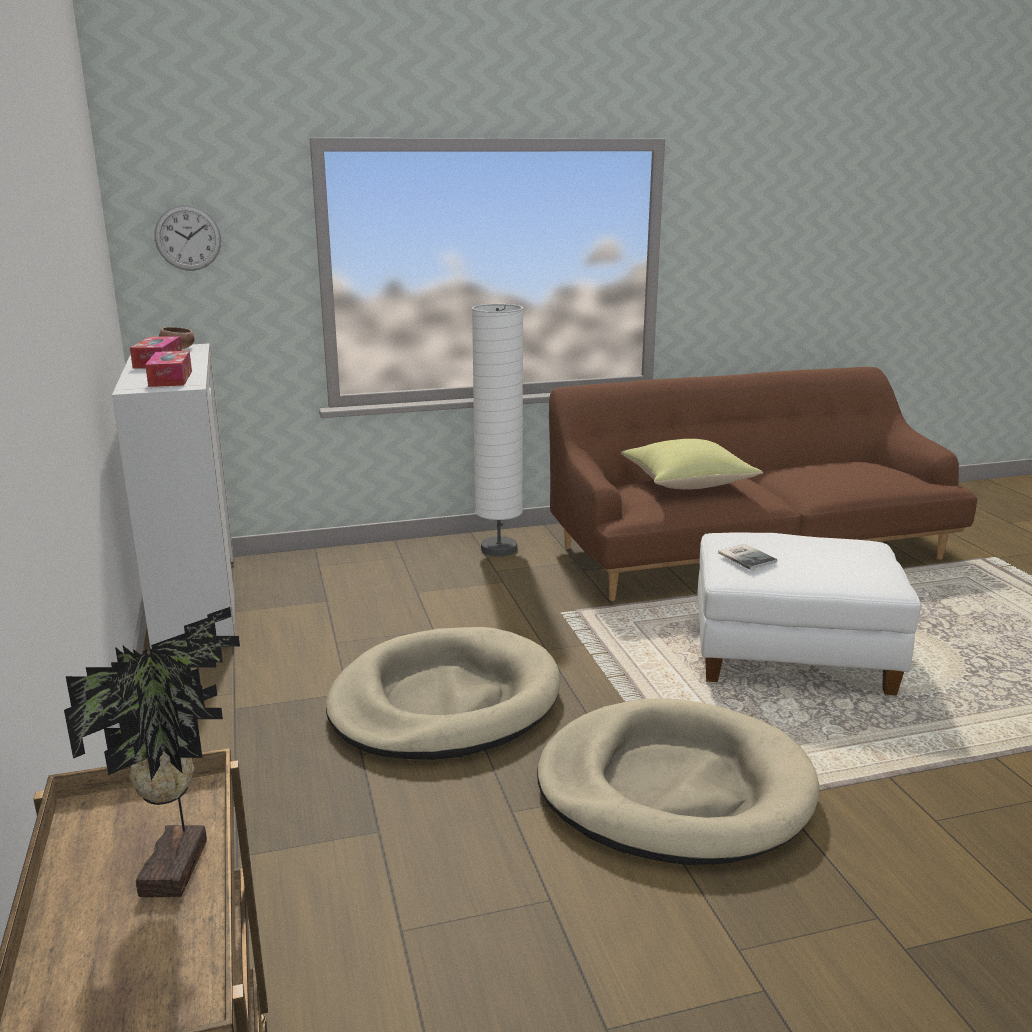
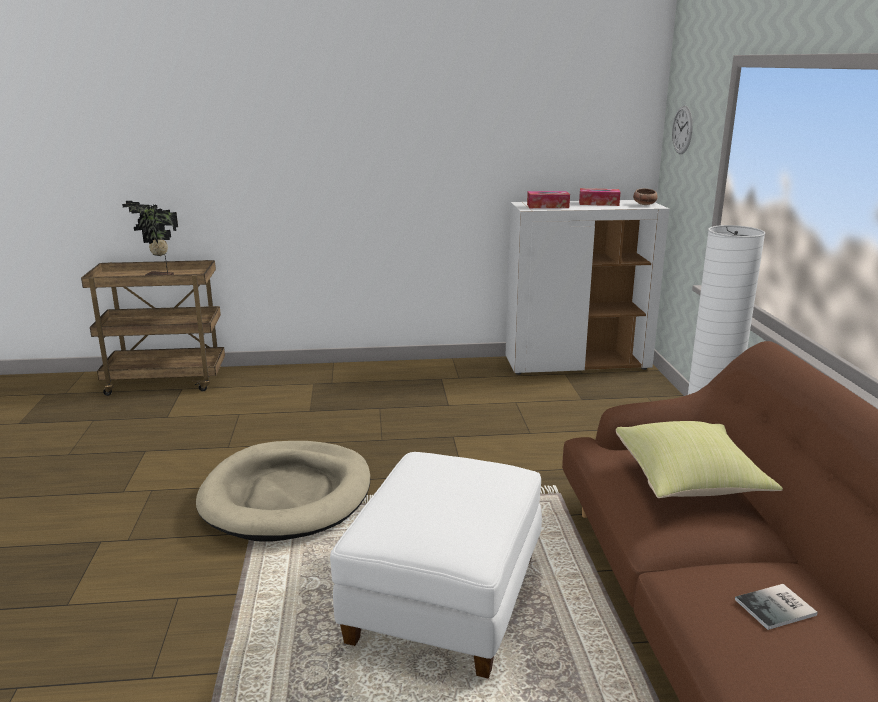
camera: 100 degrees right, 0 degrees up
(445, 702) = (425, 432): beige dog bed -> none
(747, 557) = (447, 466): book -> book (778, 608)

